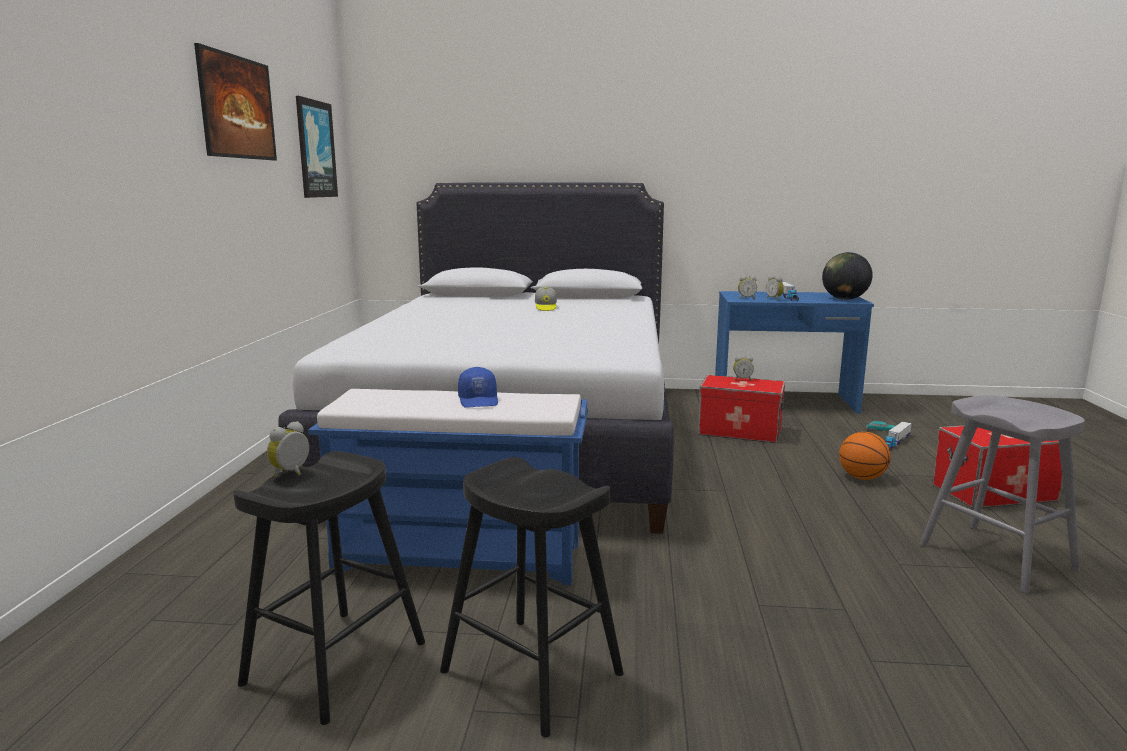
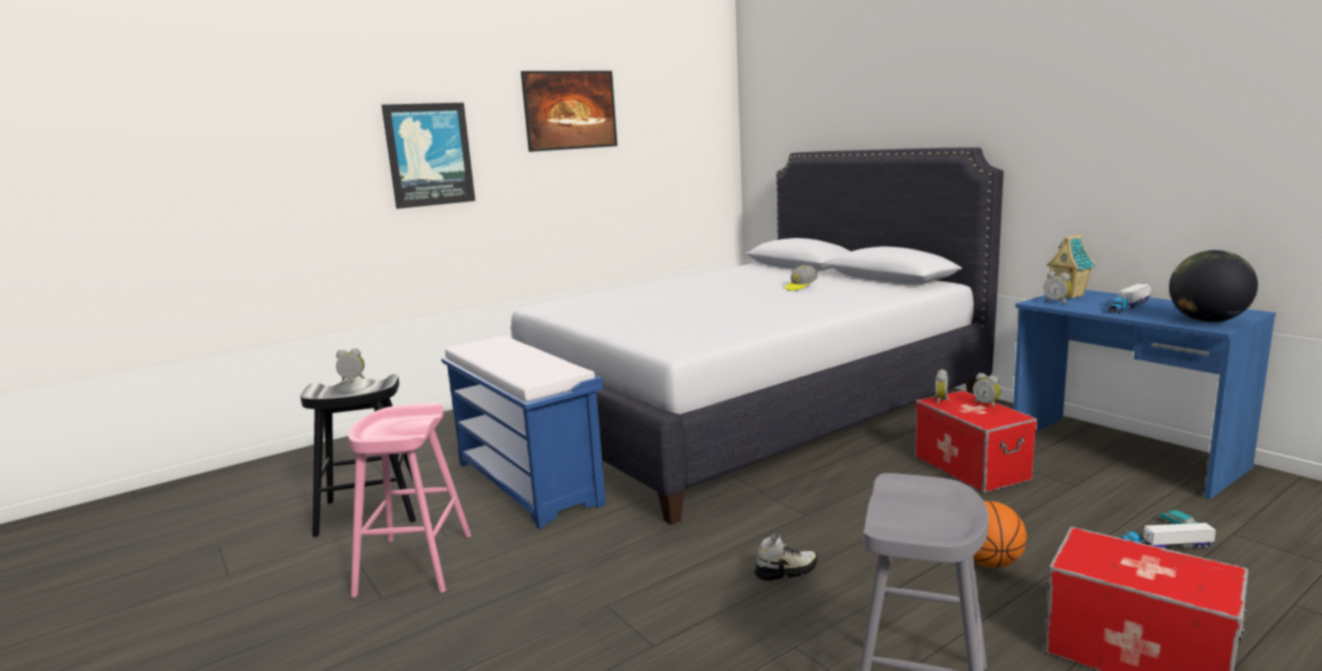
camera: 50 degrees right, 0 degrees up
(315, 149) = (681, 129): picture -> picture (429, 155)
(479, 400) = (526, 360): blue cap -> none
(532, 673) = (415, 564): black stool -> pink stool
(738, 294) = (1069, 295): none -> toy house
(774, 299) = (1095, 307): alarm clock -> alarm clock (942, 401)
(796, 527) = (786, 571): none -> shoe

